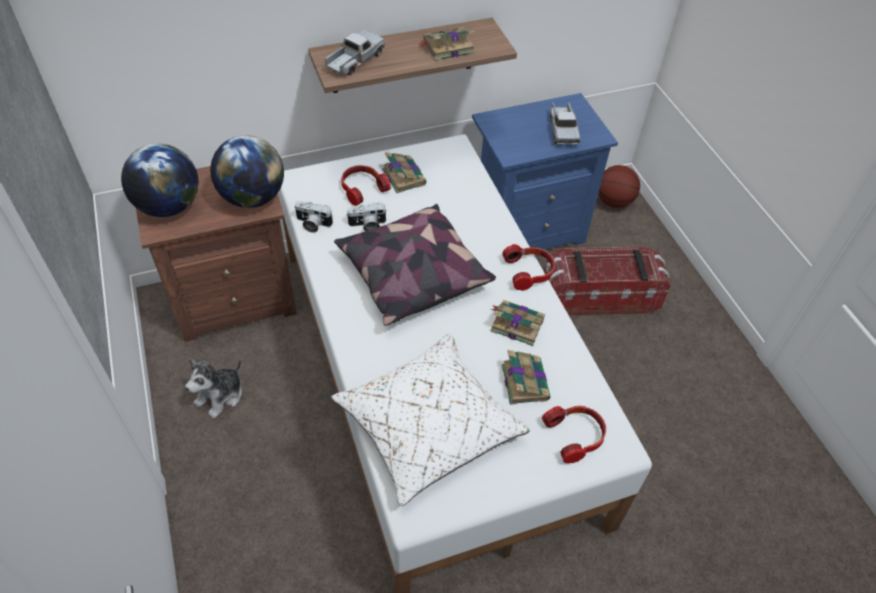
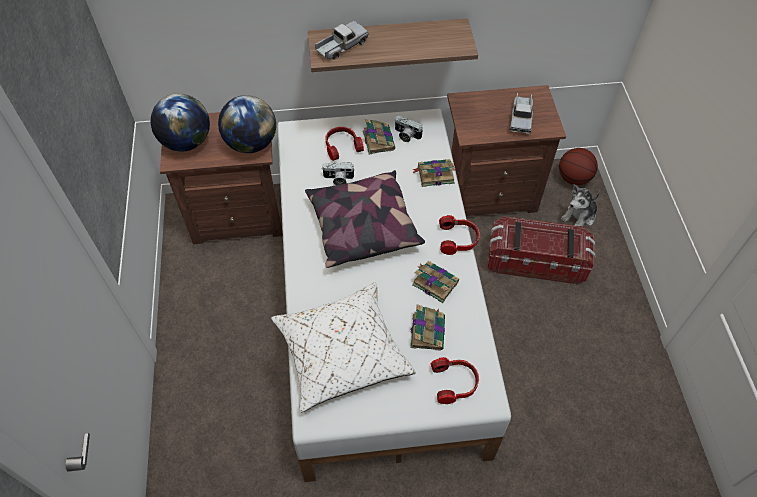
camera: 15 degrees right, 5 degrees up
(220, 395) = (210, 292): plush toy -> plush toy (579, 216)
(312, 224) = (295, 171): camera -> camera (406, 135)
(447, 47) = (420, 43): book -> book (434, 174)
(526, 230) = (489, 192): blue nightstand -> brown nightstand

